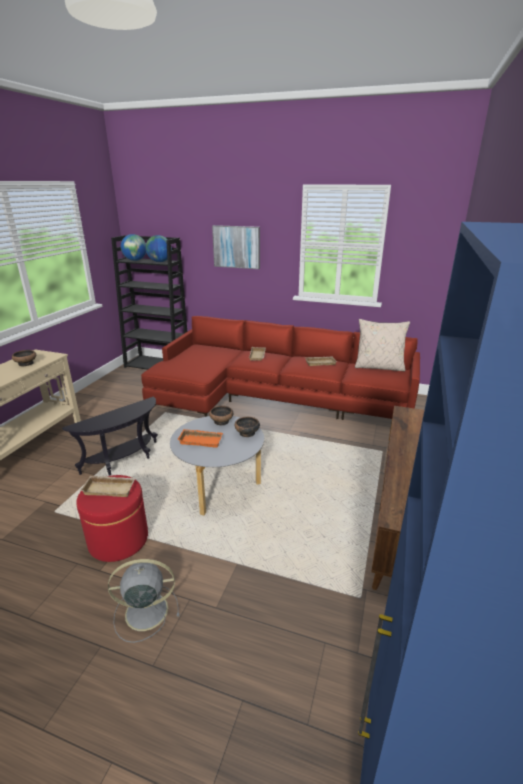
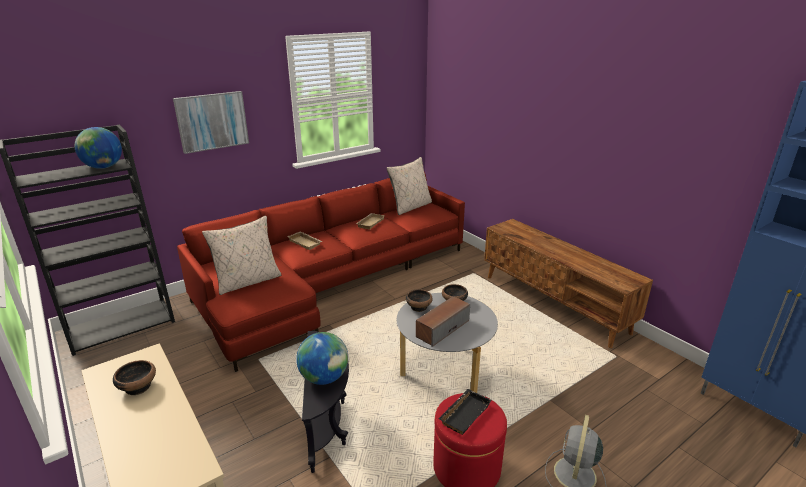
camera: 55 degrees left, 0 degrees up
(110, 488) = (464, 413): beige tray -> black tray
(135, 260) = (51, 176): globe -> globe (324, 378)
(190, 361) = (248, 281): none -> beige pillow
(201, 440) = (442, 328): orange tray -> speaker

